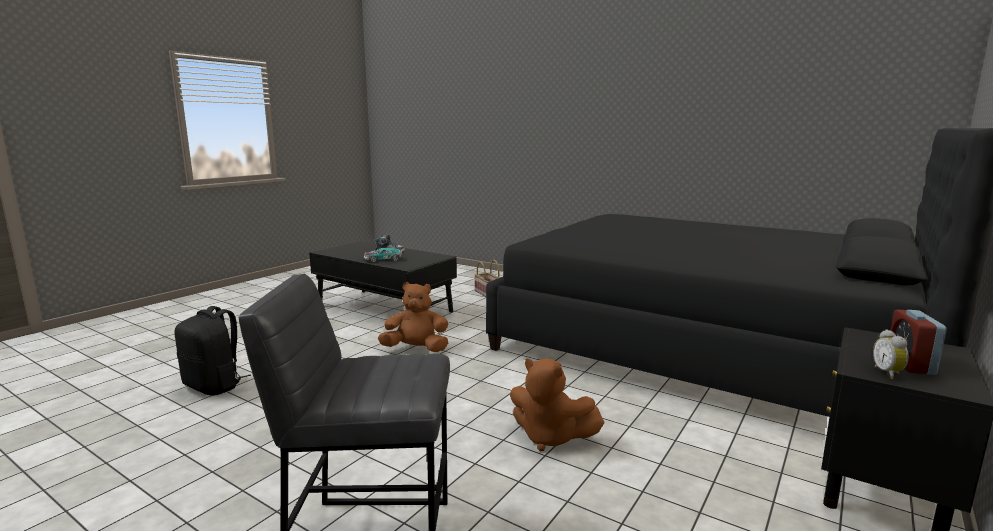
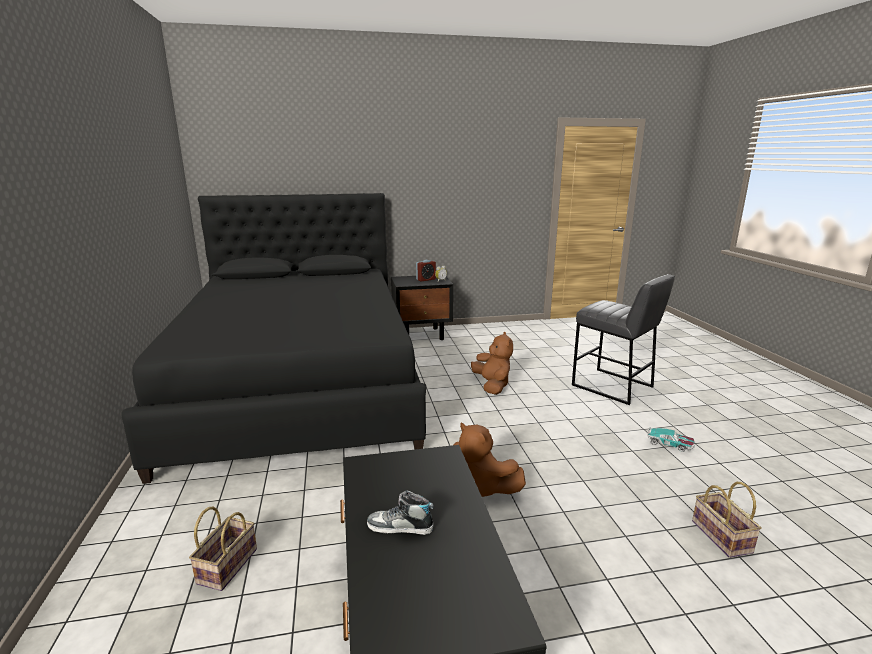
camera: 135 degrees left, 5 degrees up
(214, 386) = (719, 536): black backpack -> basket
(383, 260) = (447, 497): toy car -> toy car (669, 444)

